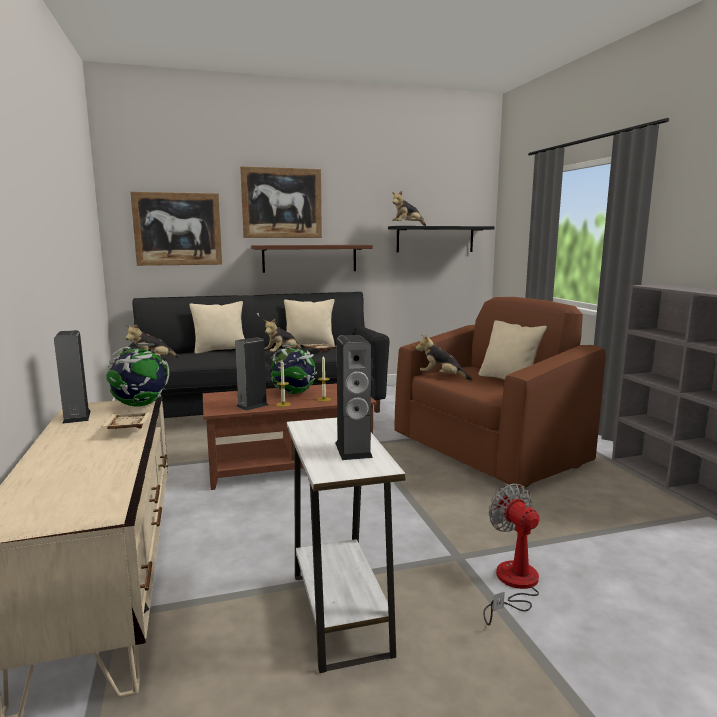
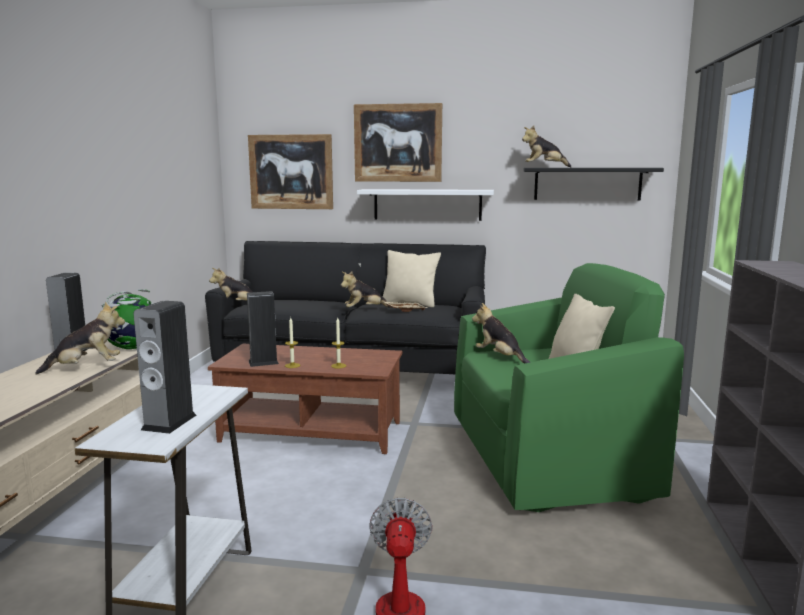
camera: 25 degrees right, 0 degrees up
(126, 428) = (86, 368): beige tray -> plush toy
(220, 350) = (316, 300): beige pillow -> none
(294, 393) = (321, 355): globe -> none
(310, 258) = (427, 204): brown shelf -> white shelf
(488, 450) = (546, 457): brown armchair -> green armchair

